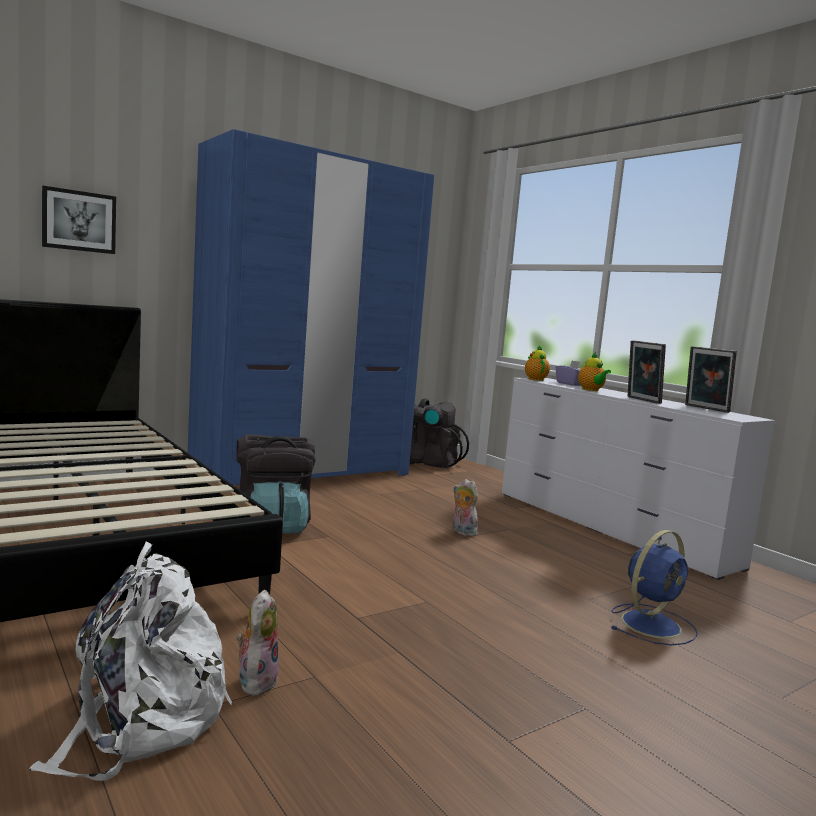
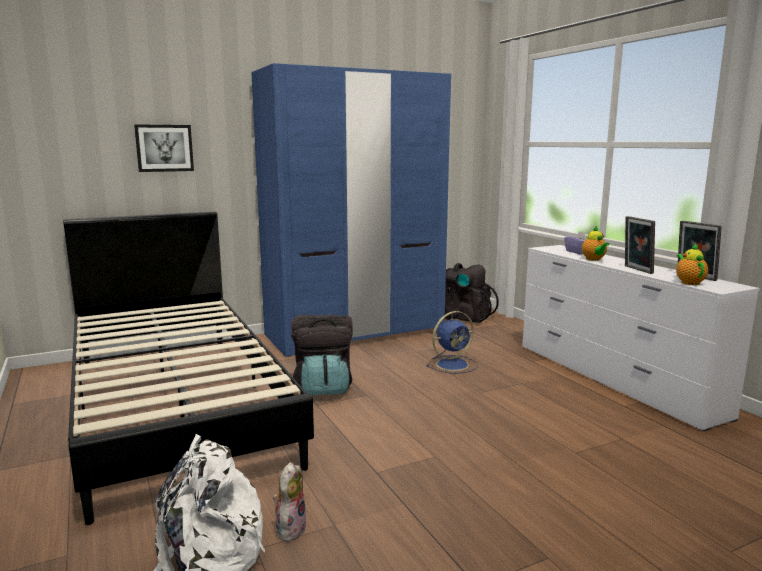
camera: 10 degrees right, 5 degrees up
(462, 532) = (479, 388): plush toy -> none
(535, 379) = (547, 248): teapot -> teapot (689, 282)
(652, 624) = (628, 477): blue fan -> blue fan (453, 364)

